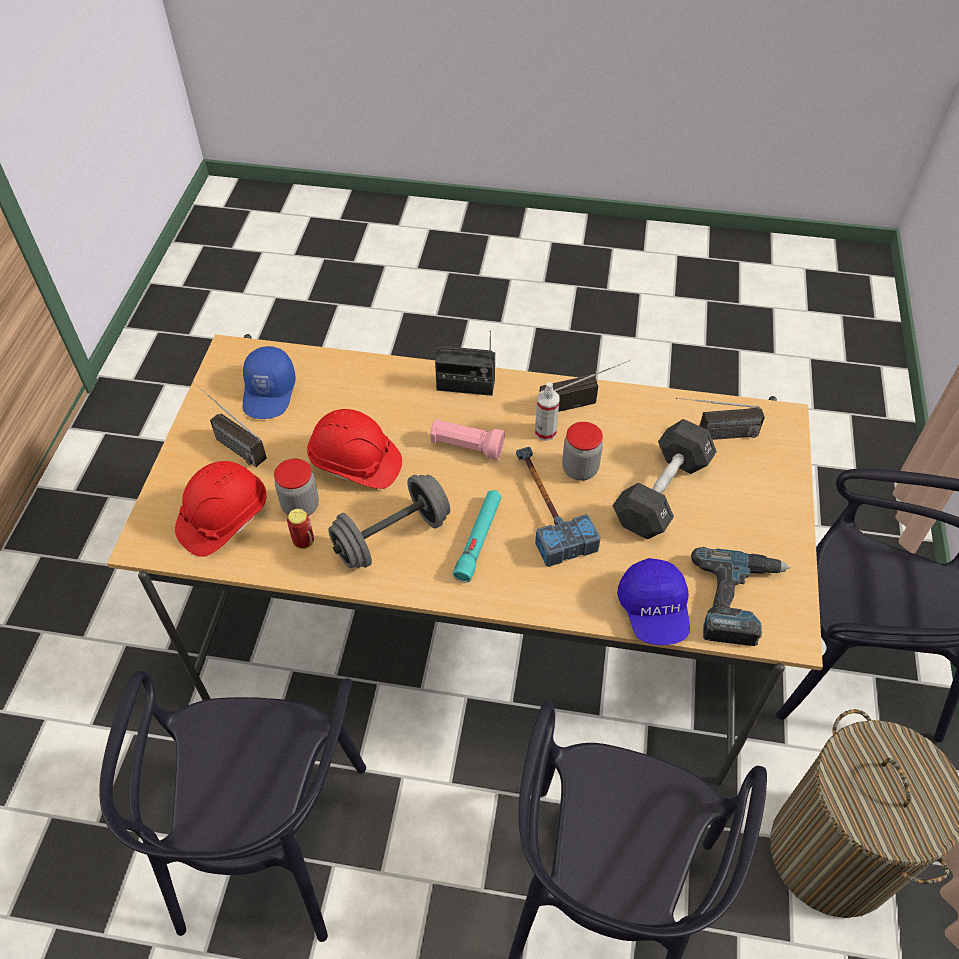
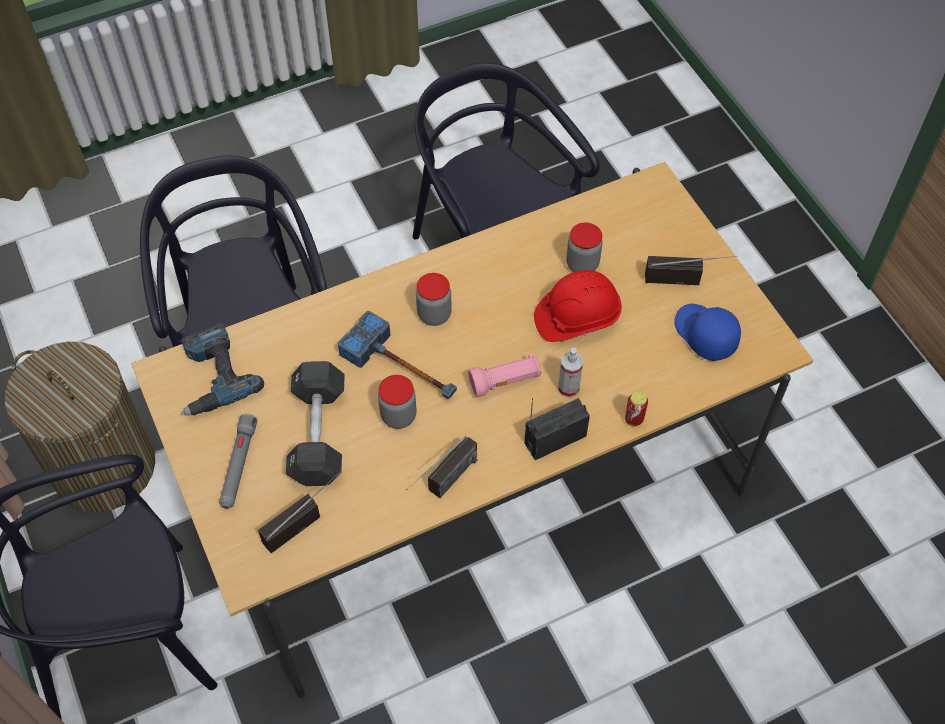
camera: 145 degrees right, 5 degrees up
(223, 518) = (625, 227): red hard hat -> none
(304, 542) = (554, 243): can -> can (633, 419)
(392, 537) = (497, 281): grey dumbbell -> none
(478, 539) = (434, 314): turquoise flashlight -> jar
(545, 432) = (451, 434): spray bottle -> spray bottle (568, 388)
(654, 611) = (271, 334): blue cap -> none
(750, 504) = (238, 465): none -> grey flashlight

